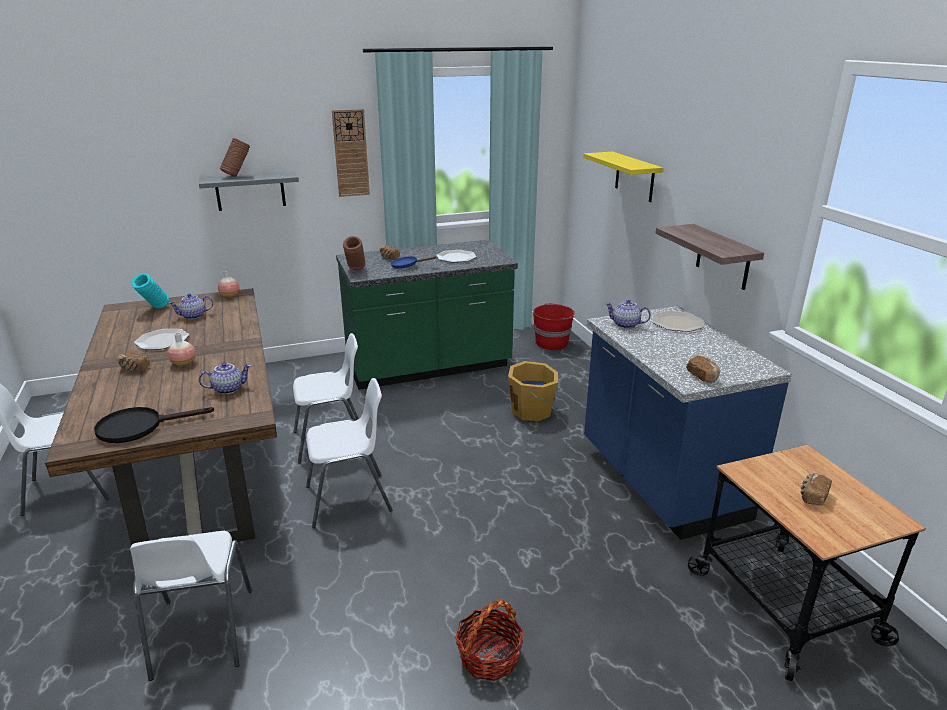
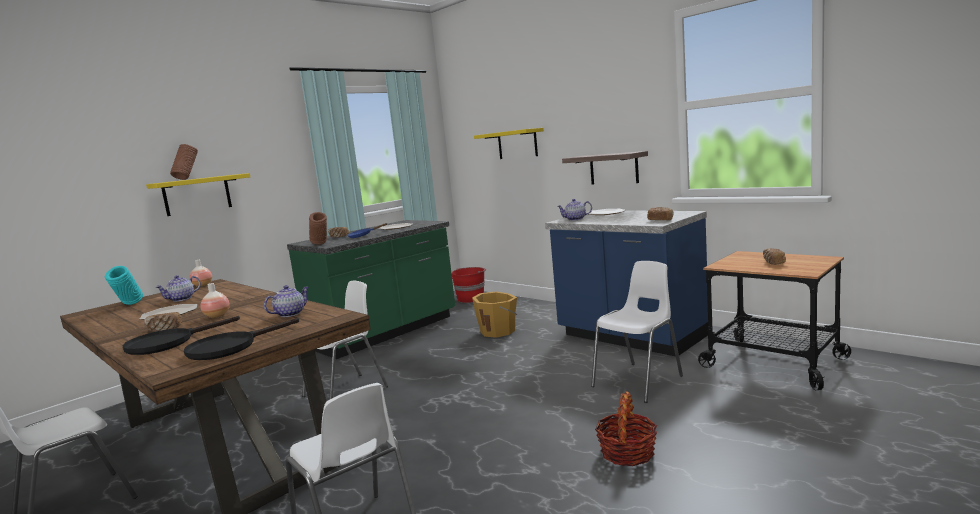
camera: 25 degrees left, 15 degrees down
(115, 395) = (169, 342): none -> black frying pan
(250, 191) = (197, 195): grey shelf -> yellow shelf
(349, 499) = (405, 416): white chair -> white chair (639, 381)
(351, 153) = (284, 157): wall clock -> none

